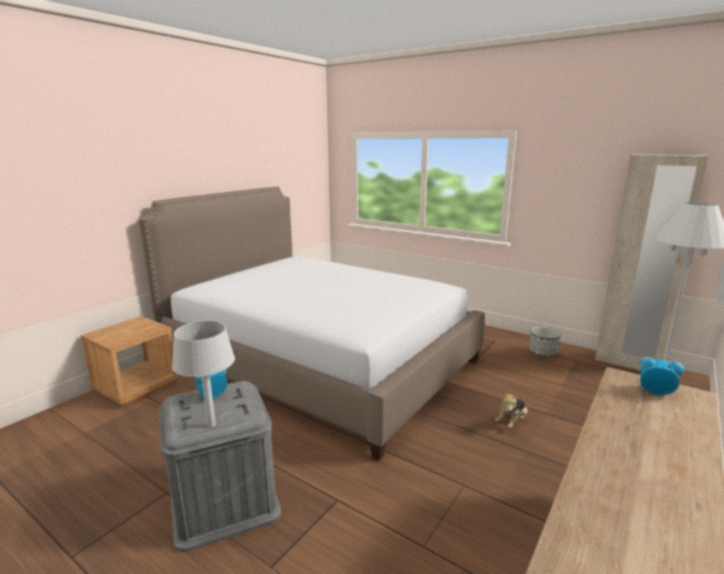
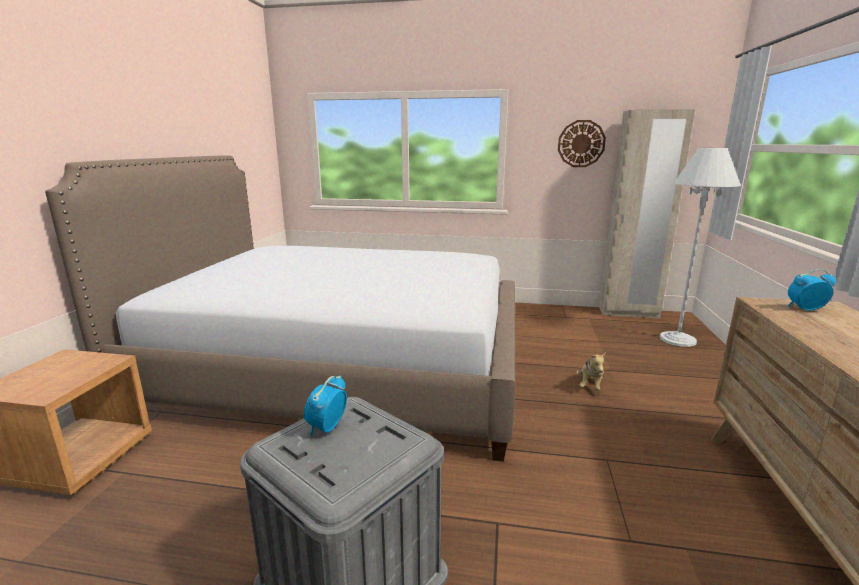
camera: 25 degrees left, 0 degrees up
(212, 425) = (370, 467): grey table lamp -> none
(542, 353) = (557, 317): planter -> none
(586, 184) = (581, 143): none -> wall clock

